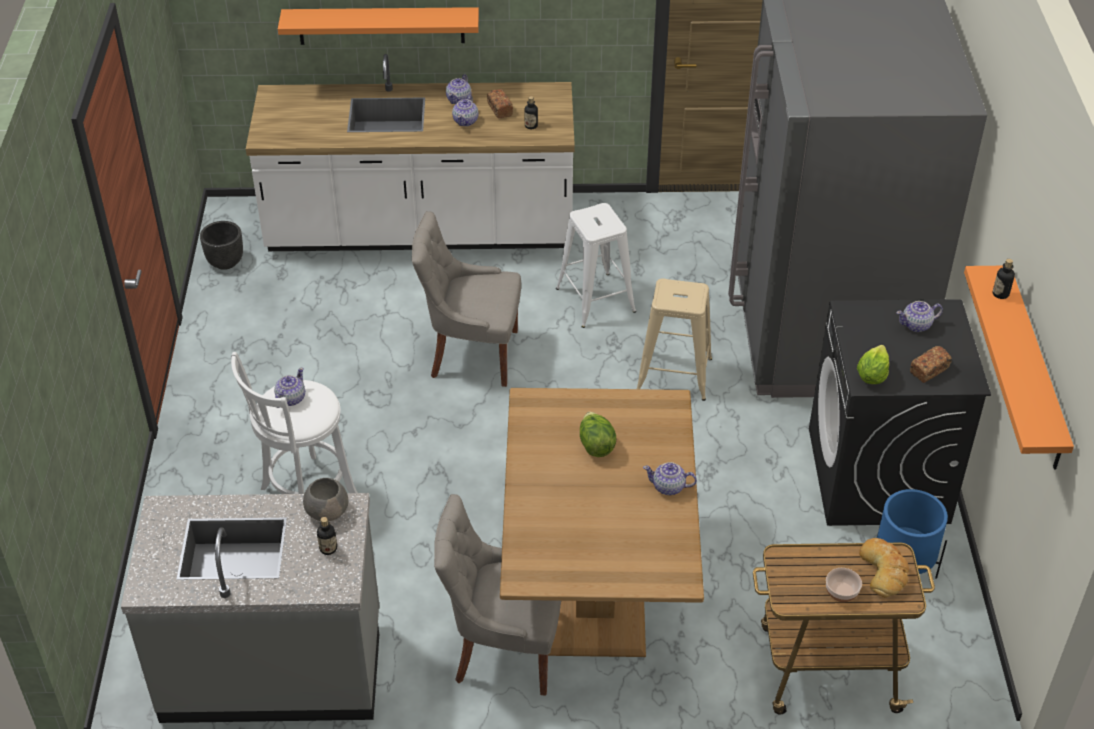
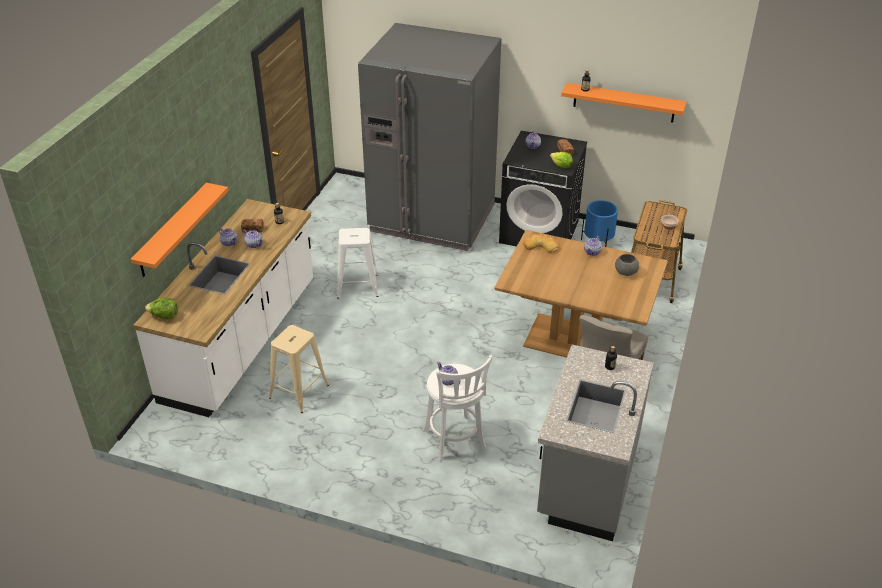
camera: 70 degrees left, 5 degrees down
(225, 262) = (204, 442): black planter -> none
(327, 510) = (580, 362): grey bowl -> grey bowl (625, 272)
(471, 354) = (373, 344): grey chair -> none
(596, 445) = (553, 267): lettuce -> lettuce (164, 316)
(674, 375) = (435, 274): beige stool -> beige stool (299, 391)
(884, 570) = (660, 211): bread -> bread (540, 246)

